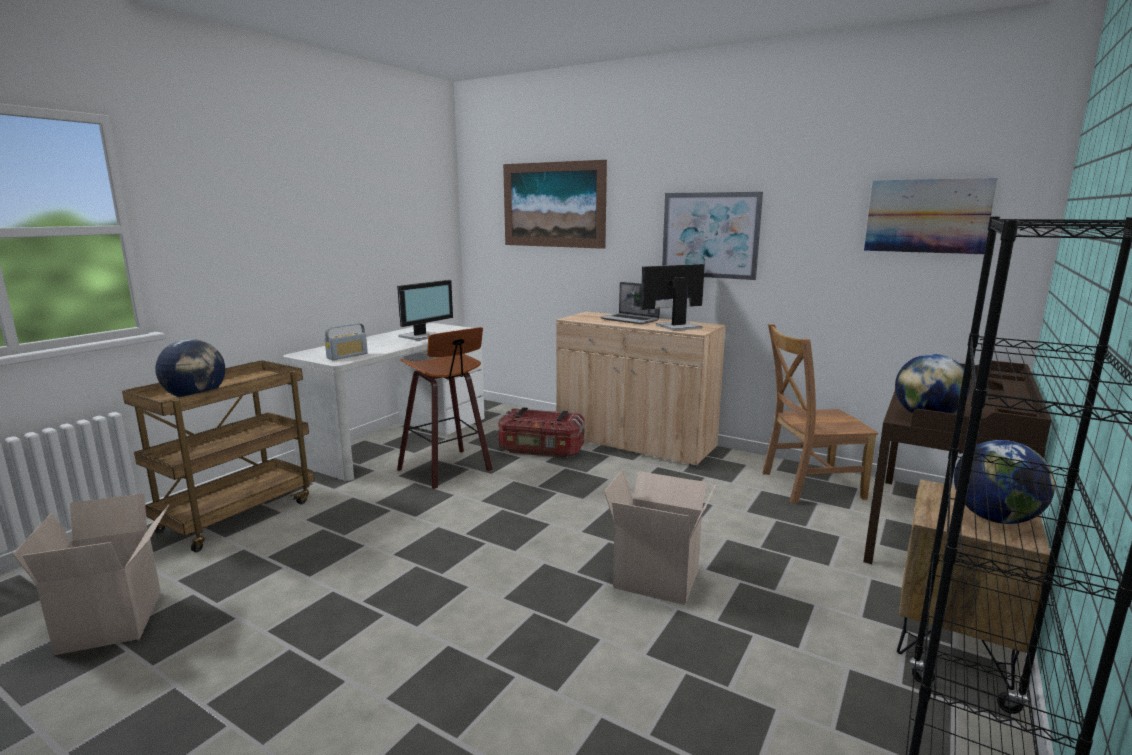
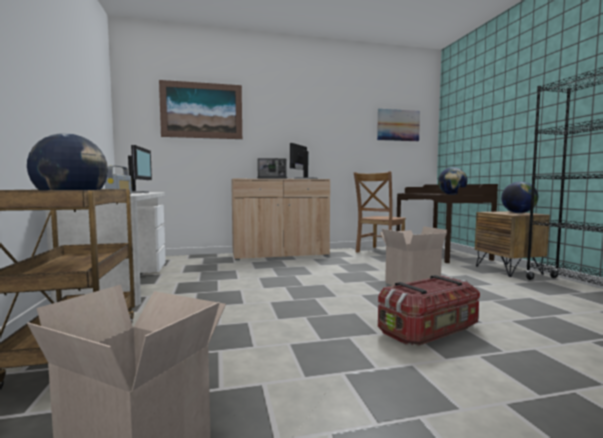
camera: 45 degrees left, 10 degrees down
(448, 469) = (204, 283): stool -> none
(541, 450) = (240, 265): storage box -> storage box (430, 330)
(710, 235) = (306, 132): picture -> none

